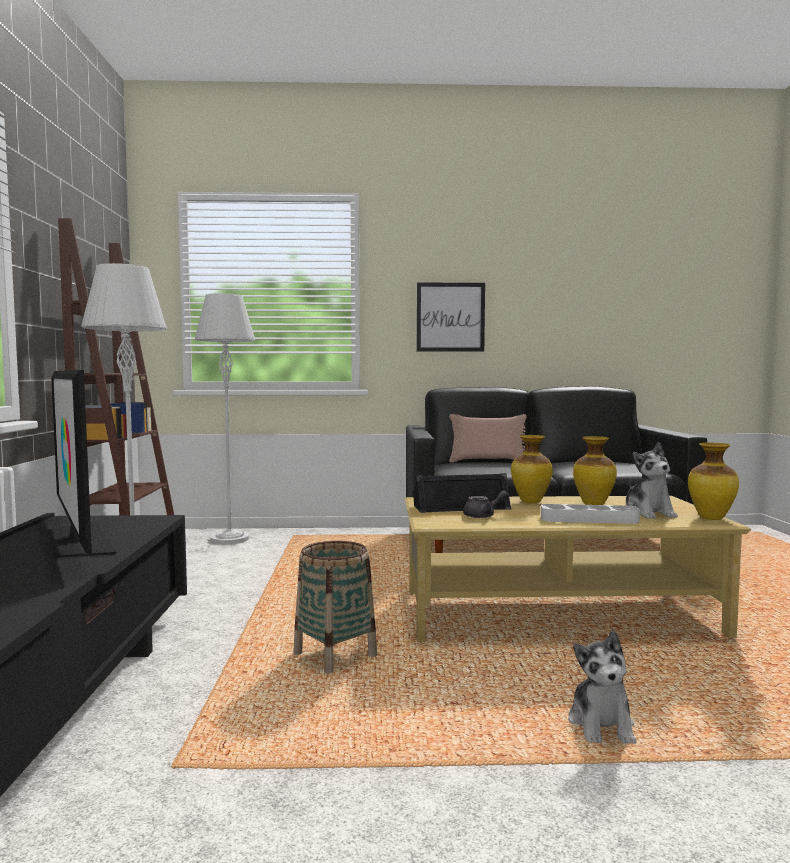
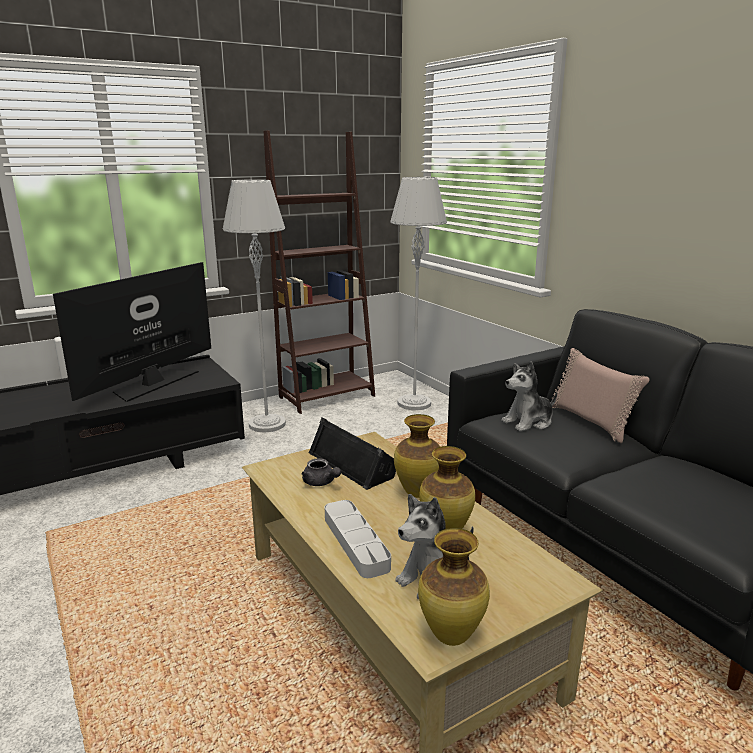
camera: 60 degrees right, 15 degrees up
(335, 655) = (212, 530): basket -> none
(450, 317) = (646, 210): picture -> none
(602, 725) = (143, 700): plush toy -> plush toy (528, 422)

